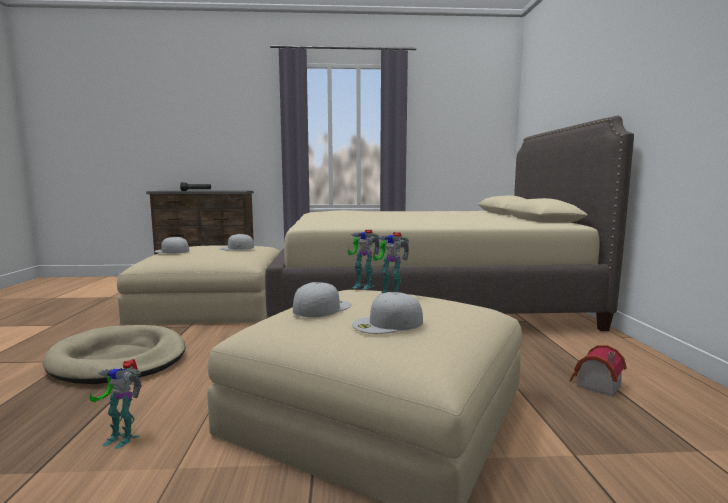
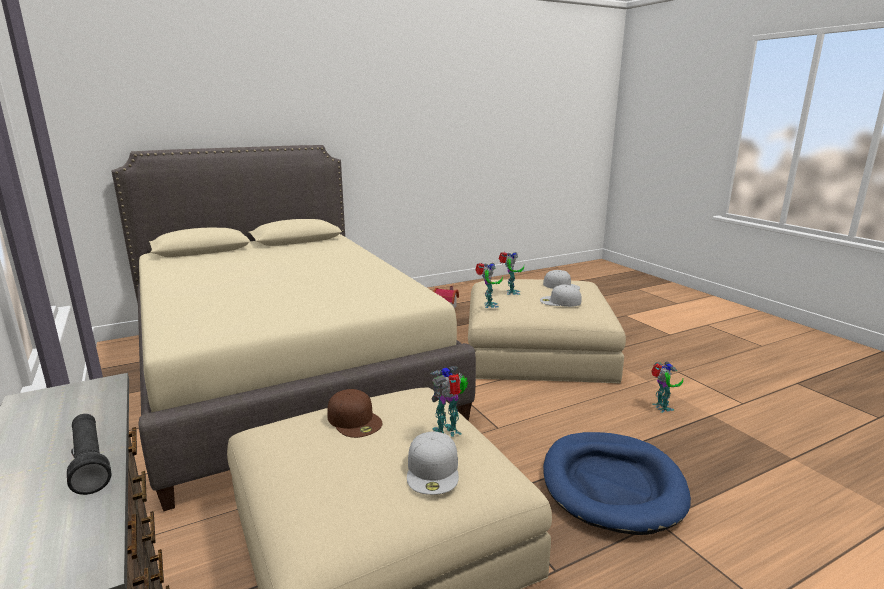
camera: 115 degrees left, 10 degrees up
(119, 360) = (612, 485): beige dog bed -> blue dog bed
(189, 255) = (448, 433): none -> toy robot
(236, 248) = (355, 420): white cap -> brown cap

